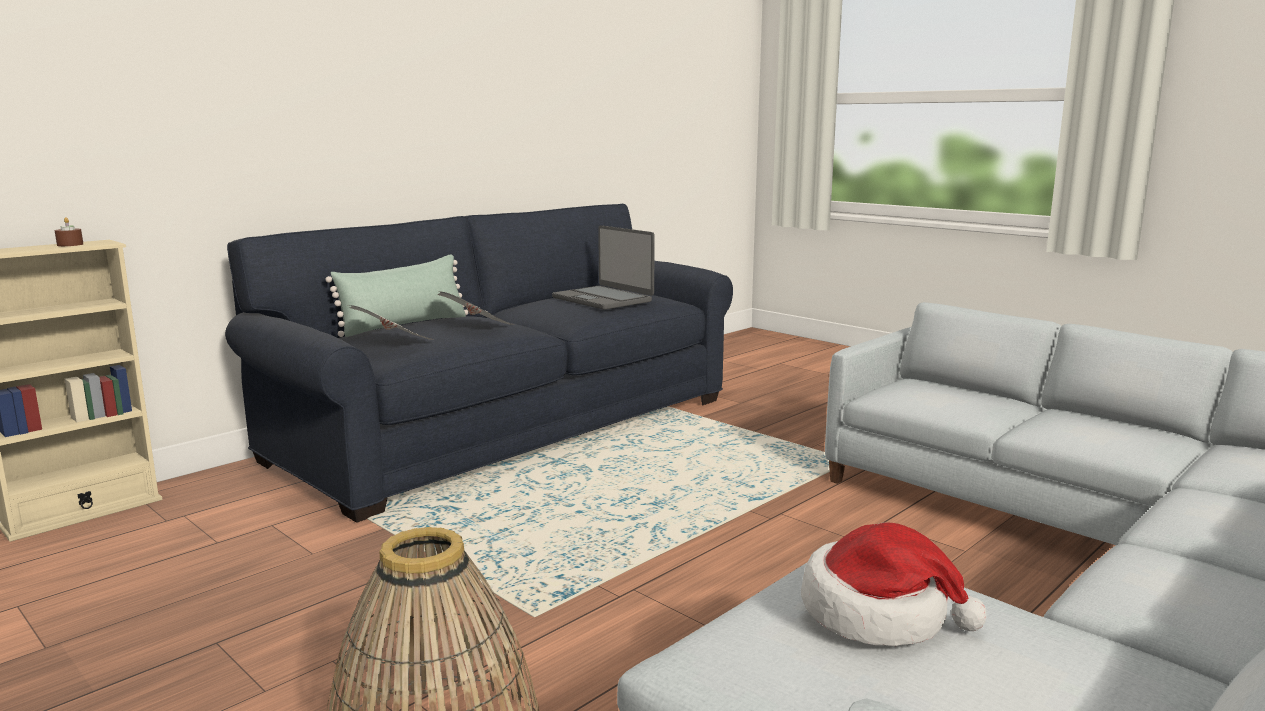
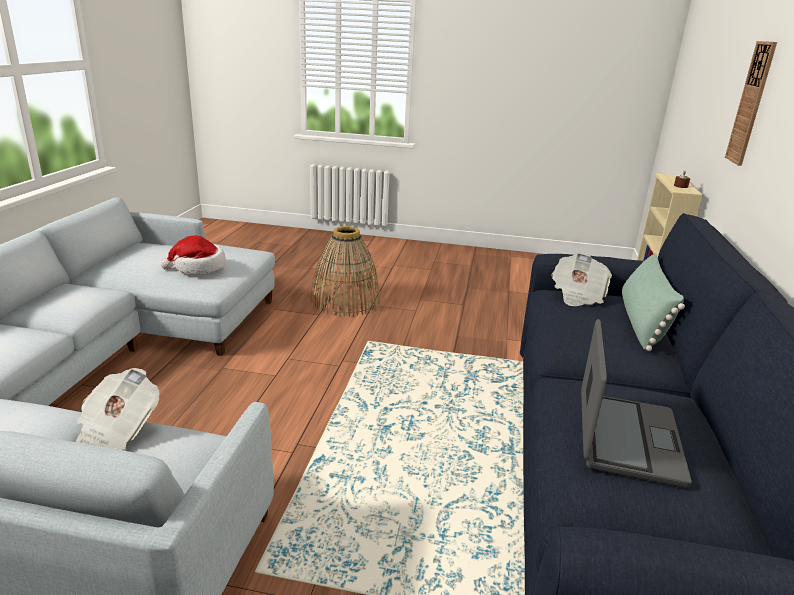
camera: 145 degrees right, 10 degrees up
(156, 92) = (751, 104): none -> wall clock
(477, 328) = (586, 331): newspaper -> newspaper (117, 430)
(603, 299) = (626, 438): laptop -> laptop turned 90 degrees clockwise

